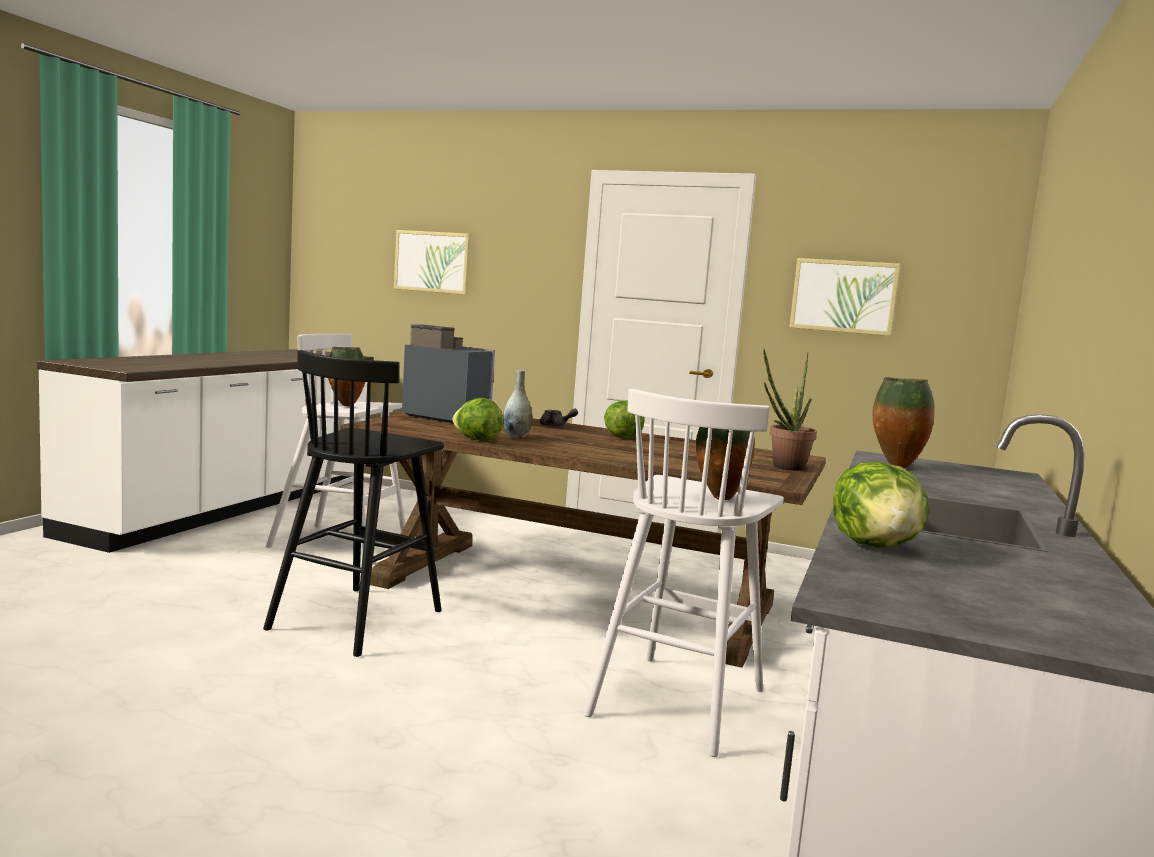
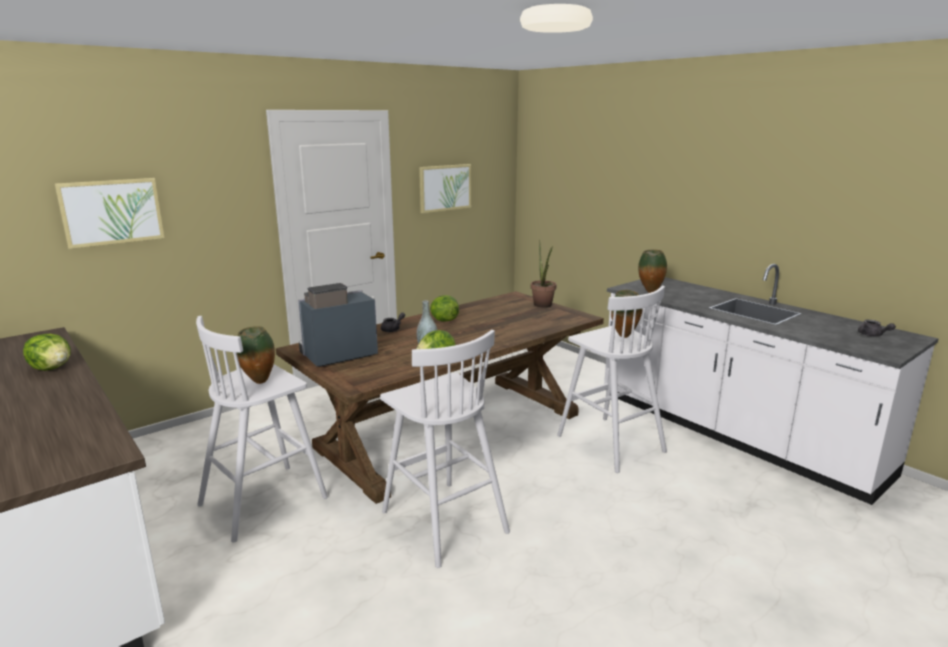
camera: 60 degrees left, 10 degrees up
(358, 619) = (442, 521): black stool -> white stool
(876, 546) = (811, 334): lettuce -> lettuce (52, 368)
(1015, 601) = (872, 335): none -> grey teapot

